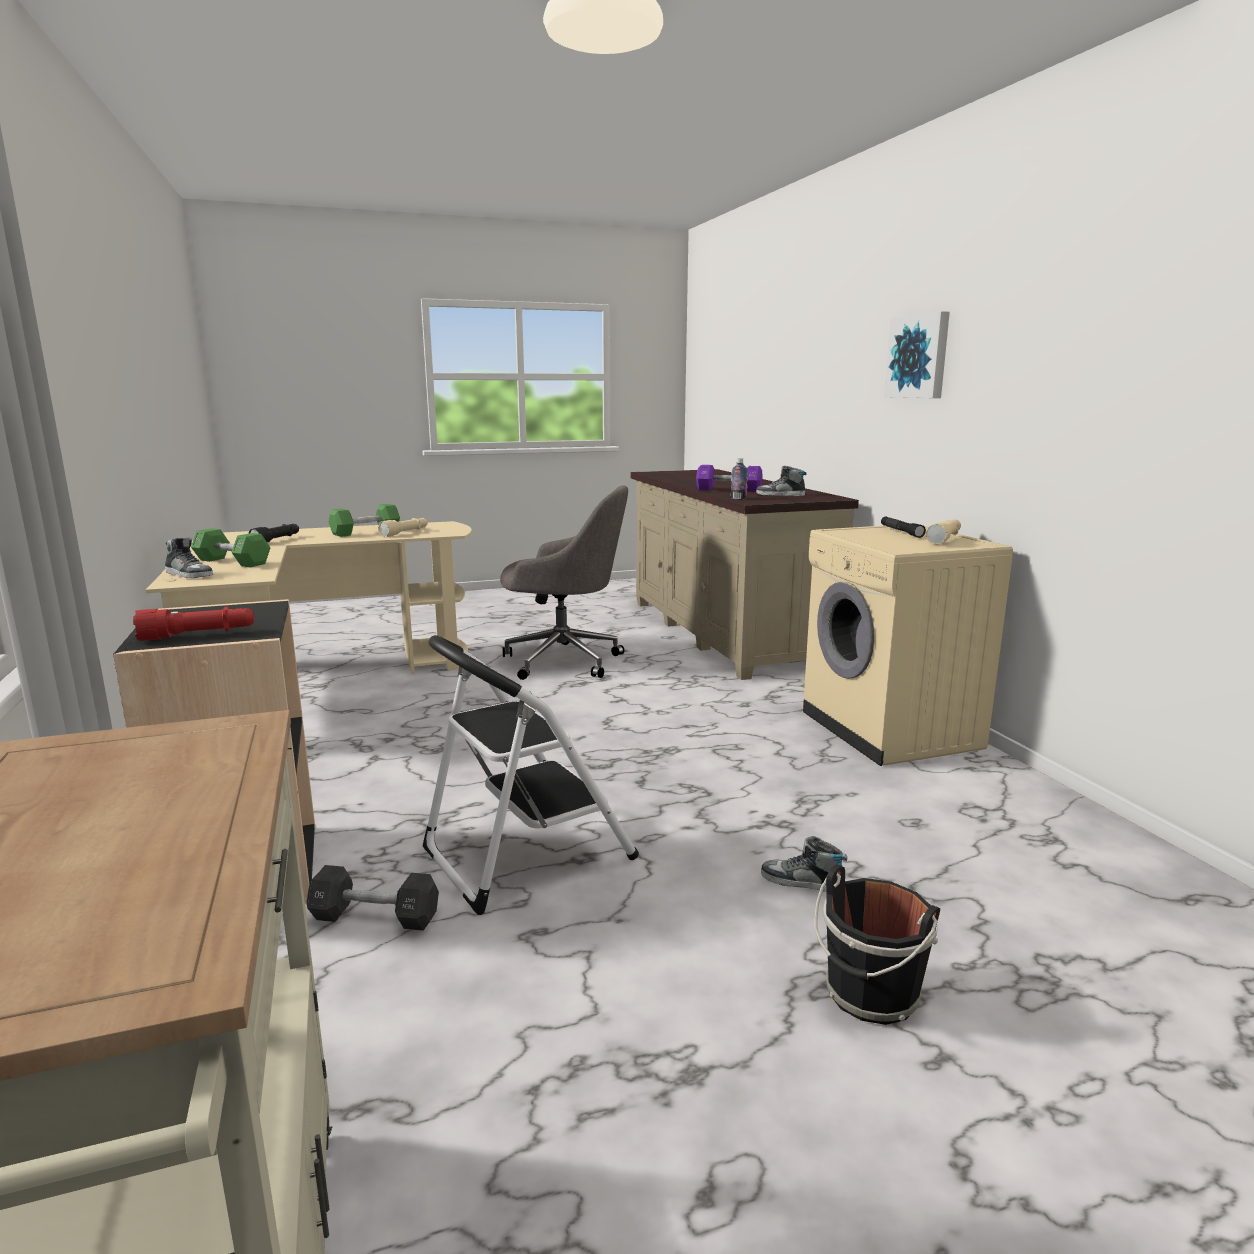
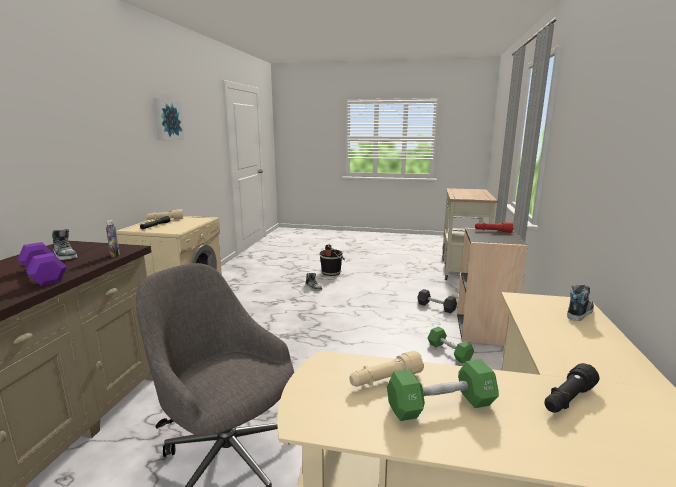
camera: 150 degrees left, 0 degrees up
(189, 574) = (579, 312): shoe -> shoe turned 75 degrees clockwise
(232, 562) = (565, 332): green dumbbell -> green dumbbell (449, 352)
(522, 855) = (384, 311): step ladder -> none
(919, 356) = (77, 132): picture -> picture (167, 120)

